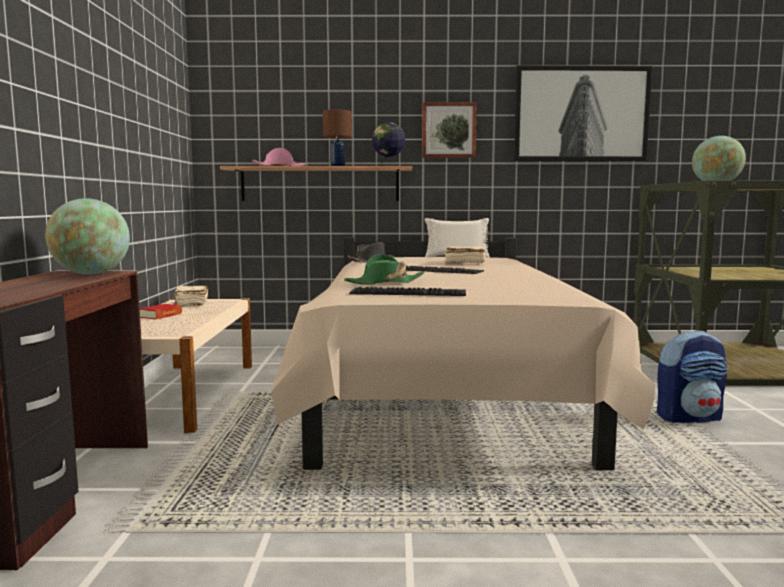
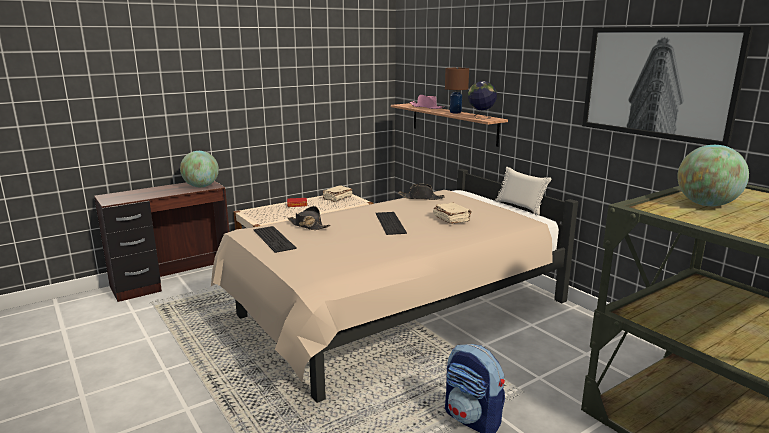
camera: 55 degrees right, 10 degrees up
(384, 283) = (308, 226): green hat -> black hat
(448, 130) = (536, 89): picture -> none

